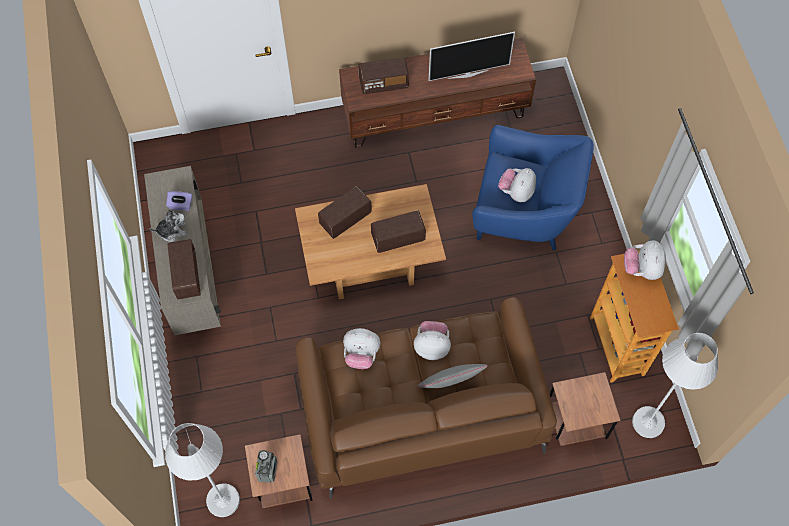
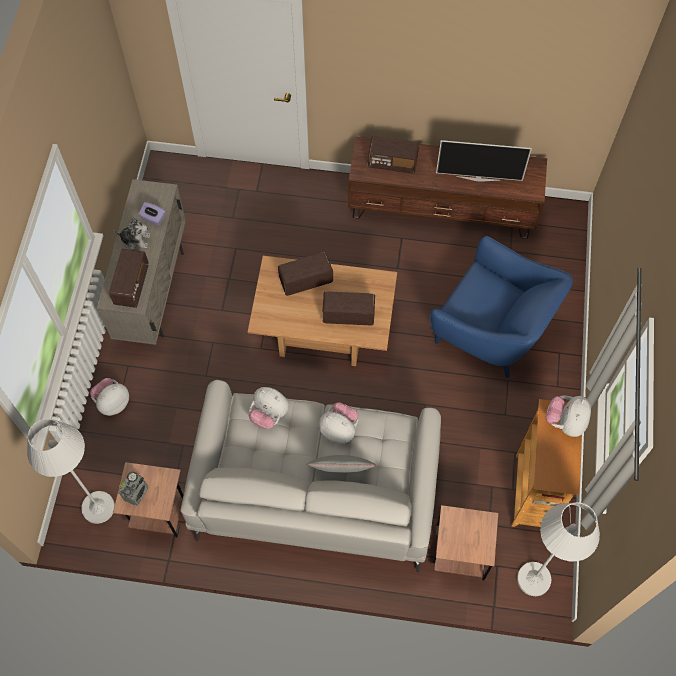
camera: 20 degrees right, 0 degrees up
(420, 409) = (315, 487): brown sofa -> grey sofa
(516, 192) = (483, 308): plush toy -> plush toy (112, 402)

